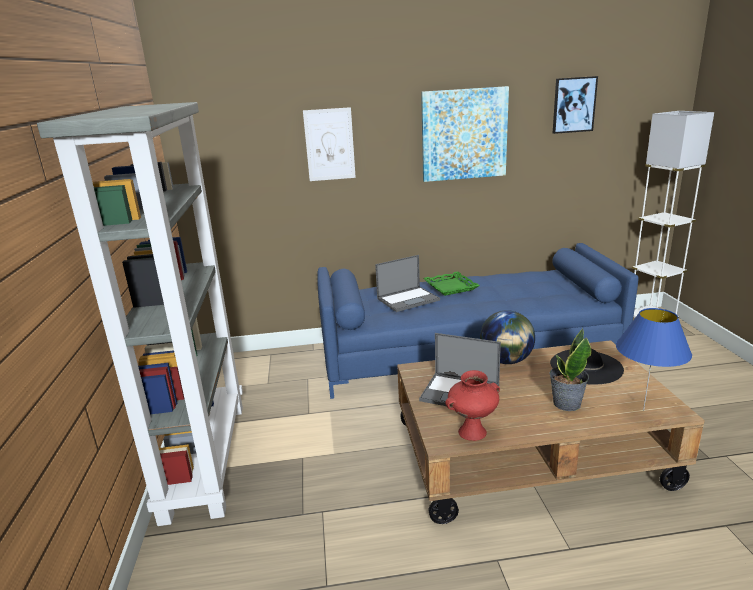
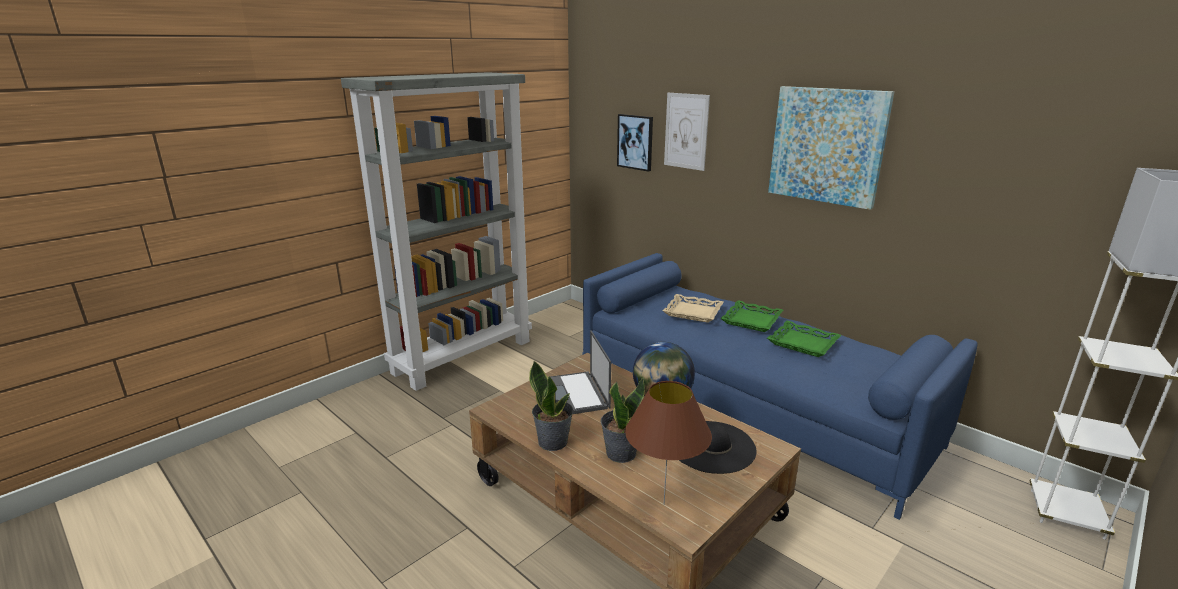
camera: 50 degrees right, 0 degrees up
(408, 299) = (693, 312): laptop -> beige tray
(472, 433) = (519, 418): red vase -> none
(502, 286) = (802, 343): none -> green tray
(524, 428) = (553, 441): none -> potted plant
(573, 105) = (1000, 131): picture -> picture (635, 142)
(643, 409) = (664, 504): blue table lamp -> brown table lamp

